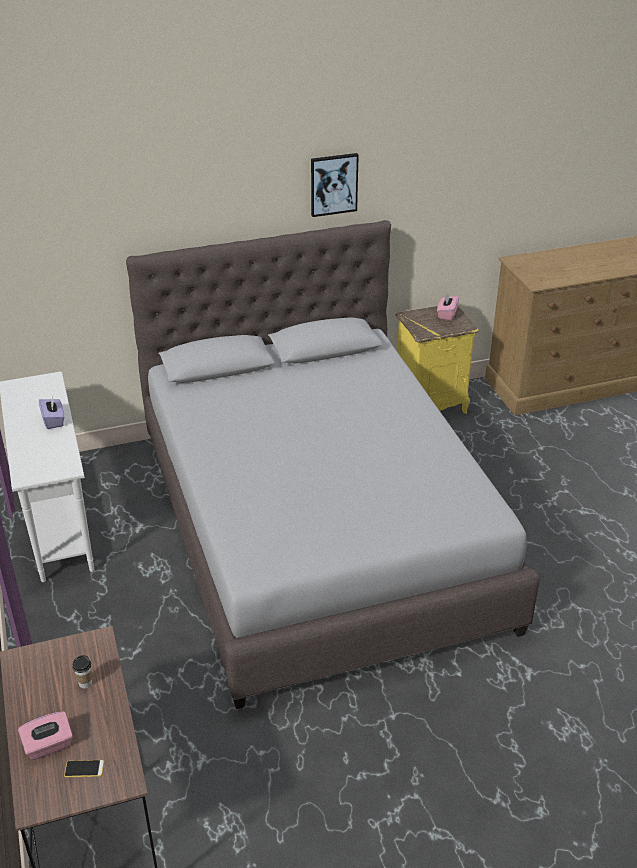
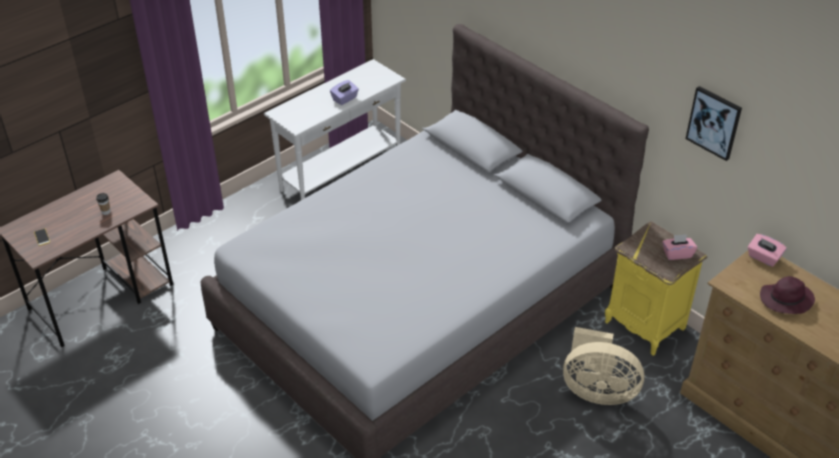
camera: 65 degrees right, 5 degrees up
(49, 745) = (54, 217): pink tissue box -> pink tissue box (763, 257)
(333, 184) = (618, 65): picture -> picture (714, 122)
(490, 456) = (597, 391): none -> beige fan
(570, 268) = (785, 300): none -> purple hat

